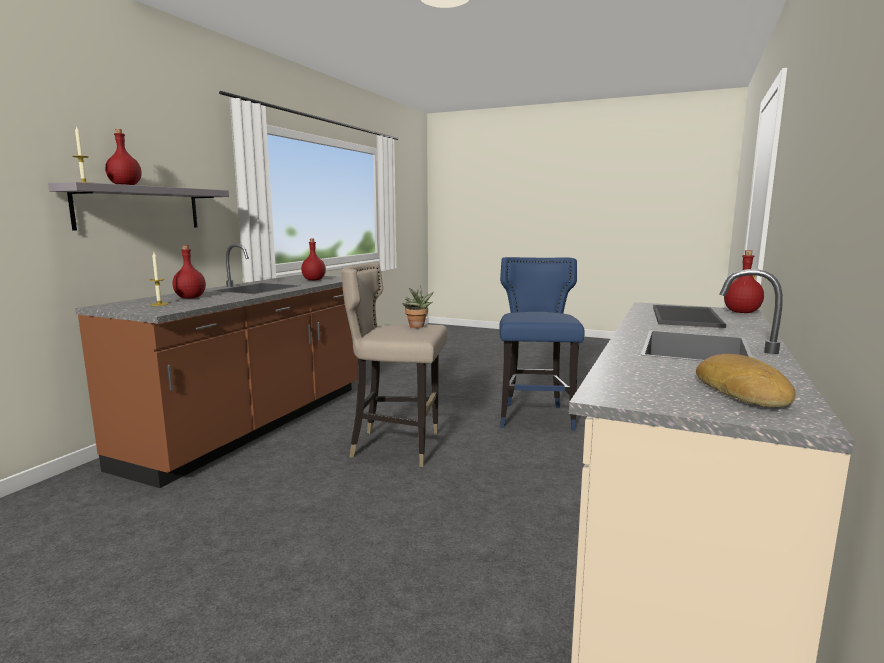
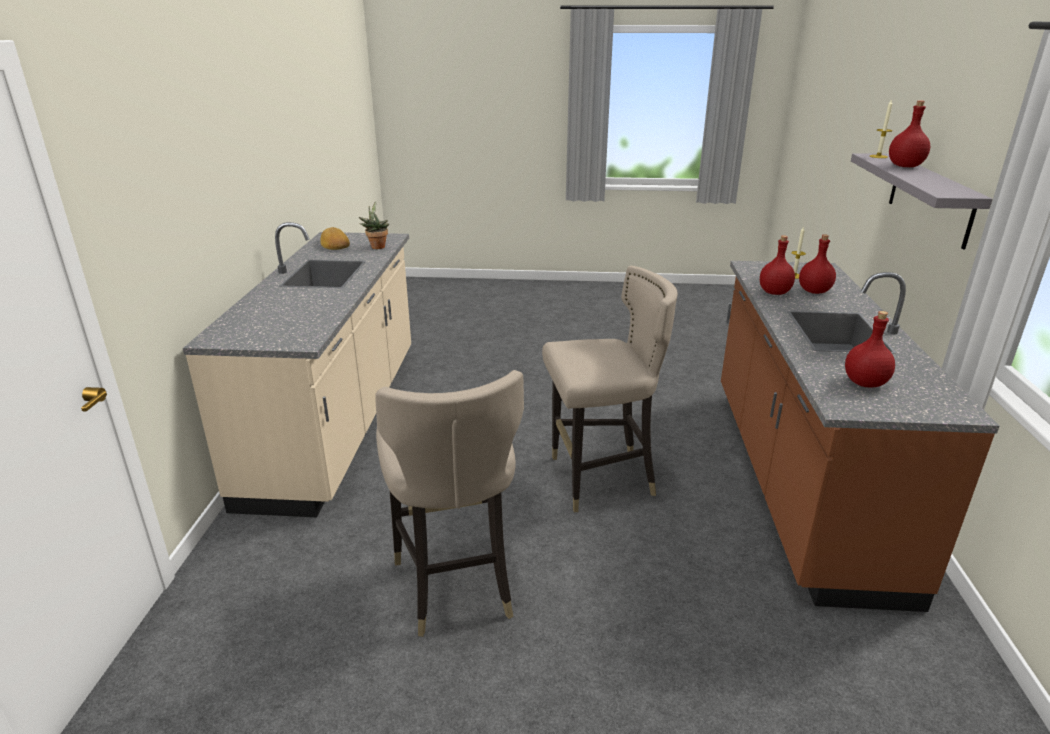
camera: 160 degrees right, 15 degrees up
(417, 327) = (587, 362): potted plant -> potted plant (377, 246)
(535, 418) = (455, 585): blue stool -> beige stool
(687, 317) = (289, 315): tray -> none
(742, 312) = (216, 335): red bottle -> red bottle (774, 292)

